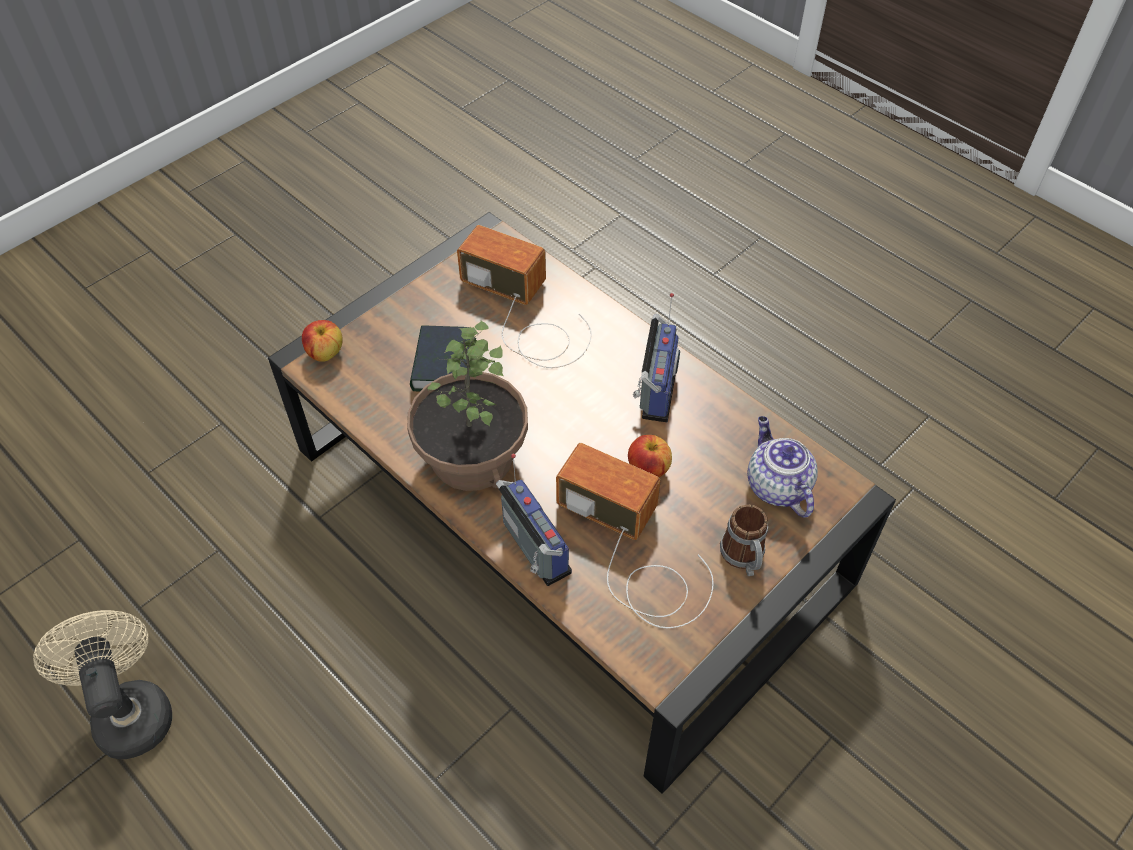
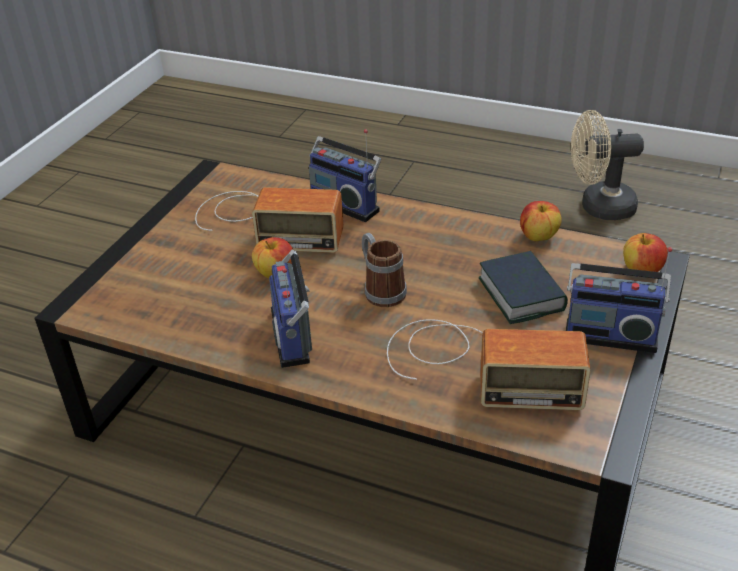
camera: 160 degrees right, 15 degrees down
(130, 710) = (599, 207): beige fan -> beige fan turned 135 degrees clockwise
(375, 424) = (538, 236): none -> apple
(408, 305) = (610, 334): none -> radio
(471, 457) = (436, 239): potted plant -> none
(744, 559) = (173, 242): mug -> mug (381, 290)
(776, 485) = (152, 294): teapot -> none

